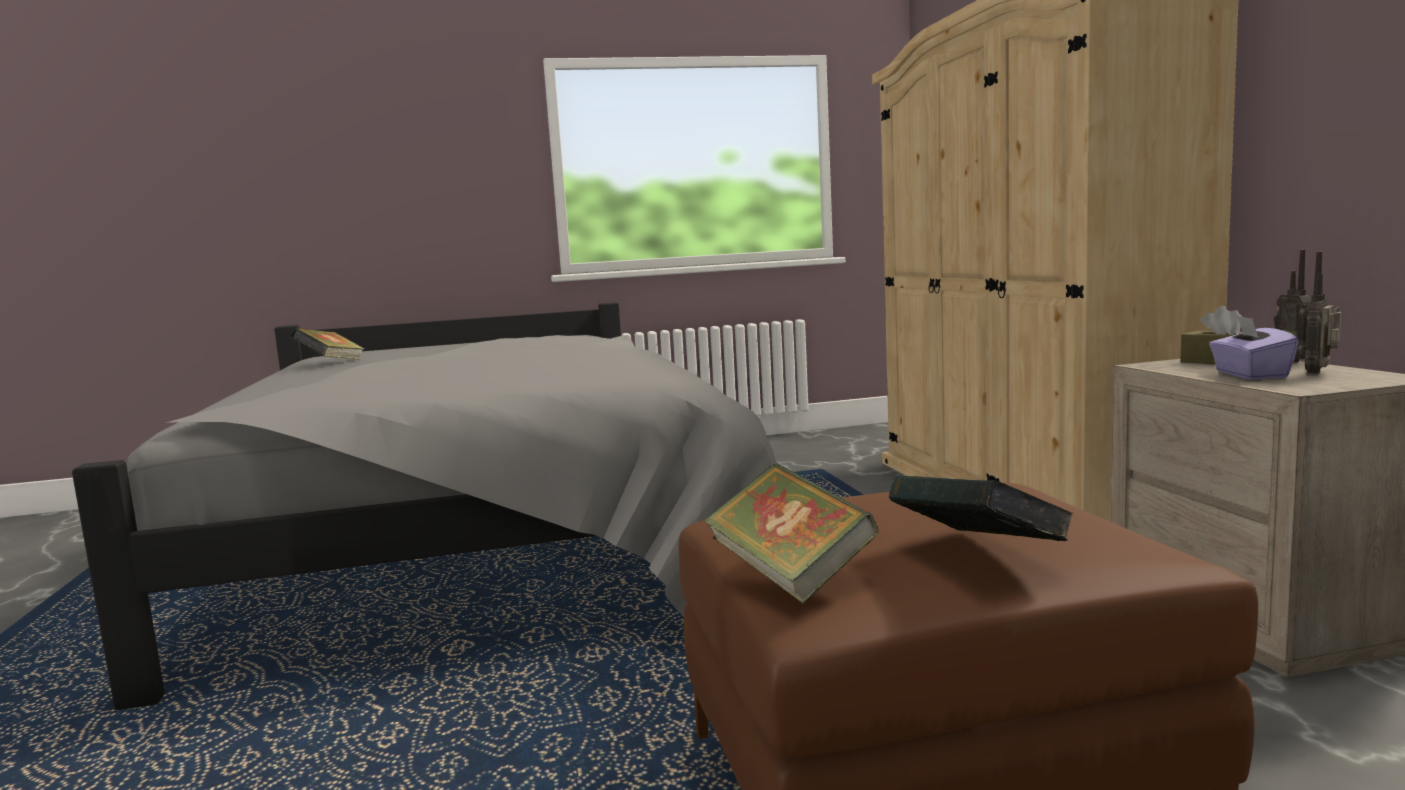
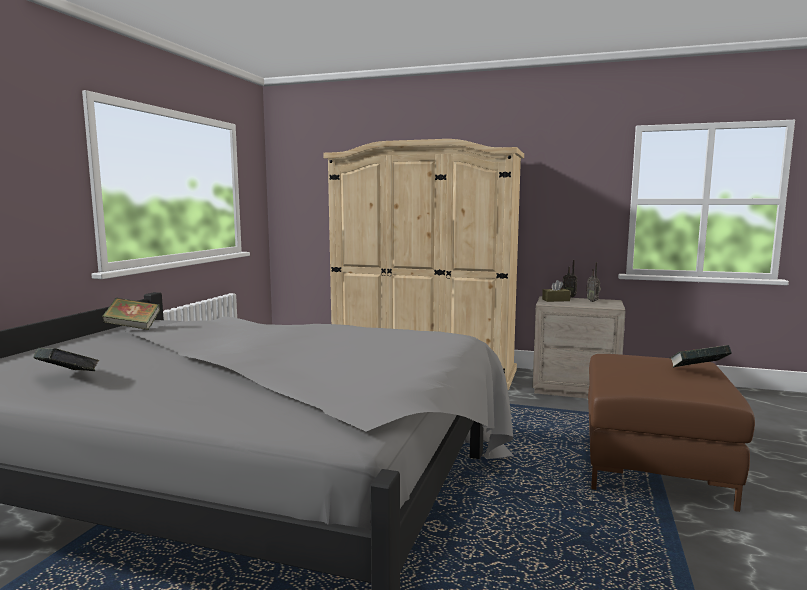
camera: 60 degrees left, 0 degrees up
(789, 575) = (697, 391): book -> book (133, 327)
(1249, 375) = (585, 304): purple tissue box -> none

